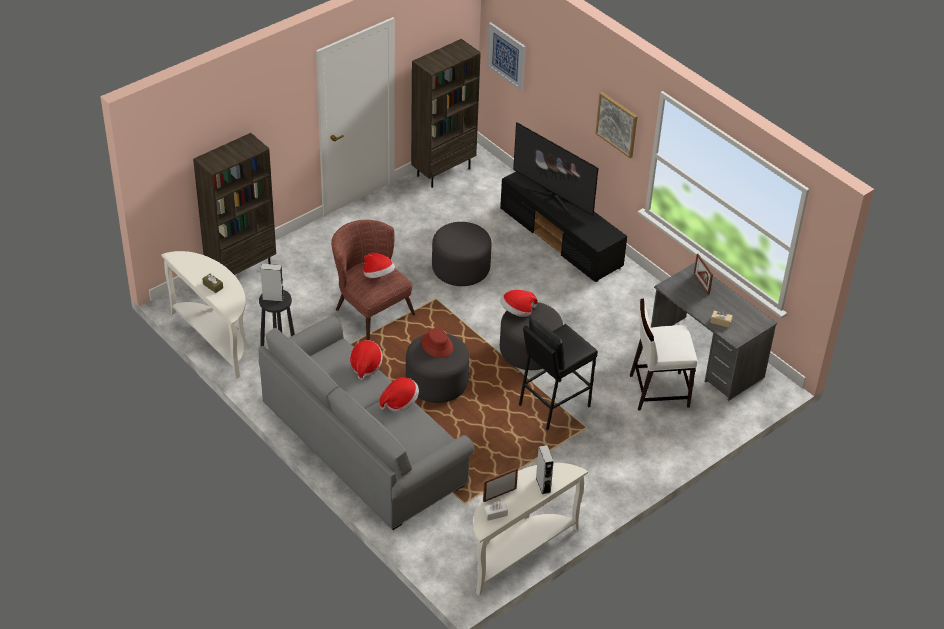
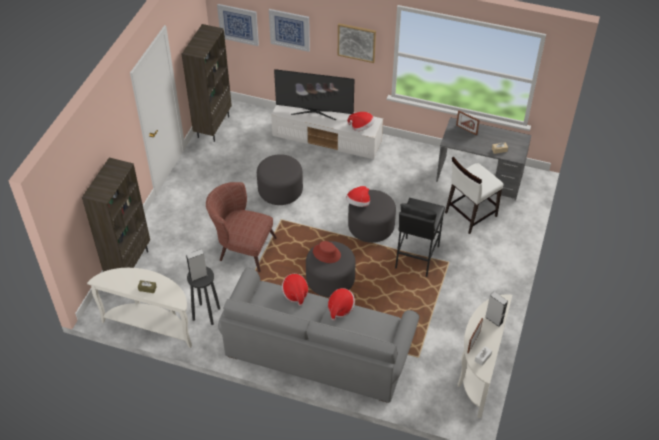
camera: 30 degrees left, 5 degrees up
(378, 275) = (247, 222): hat -> hat (361, 127)
(554, 82) = (289, 29): none -> picture
(561, 239) = (327, 139): black tv stand -> white tv stand

